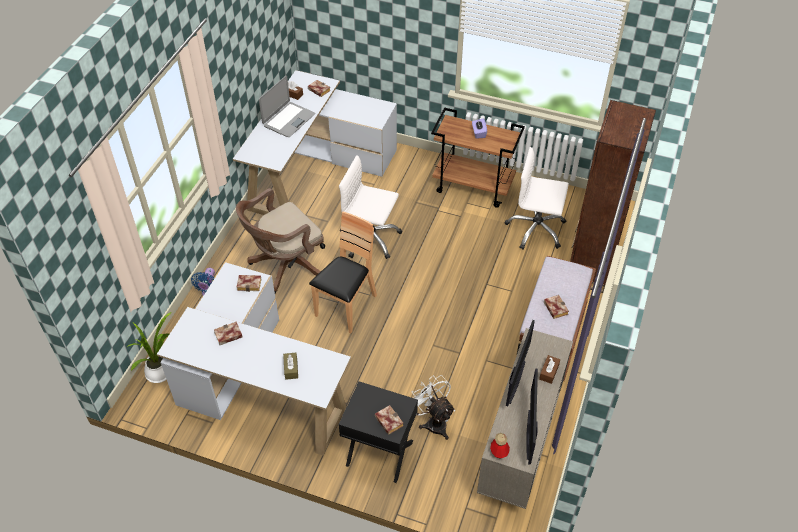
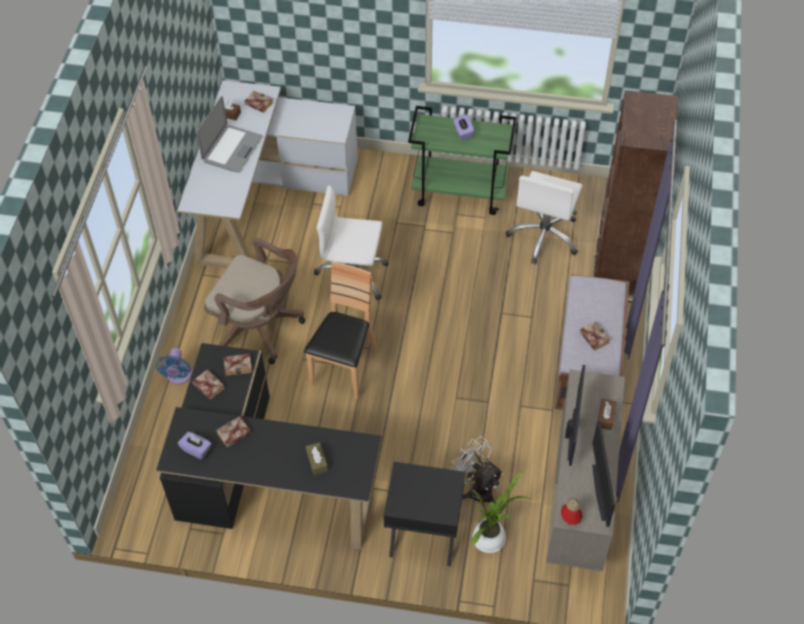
camera: 10 degrees left, 5 degrees up
(161, 372) = (146, 483): potted plant -> potted plant (491, 537)
(194, 343) = (196, 449): none -> purple tissue box
(257, 387) = (264, 482): white desk -> black desk
(285, 266) = (260, 329): brown office chair -> brown office chair turned 105 degrees counterclockwise
(387, 421) = (437, 502): book -> book (207, 386)
(474, 186) = (460, 192): brown cart -> green cart
(536, 229) = (544, 236): white office chair -> white office chair turned 75 degrees counterclockwise

